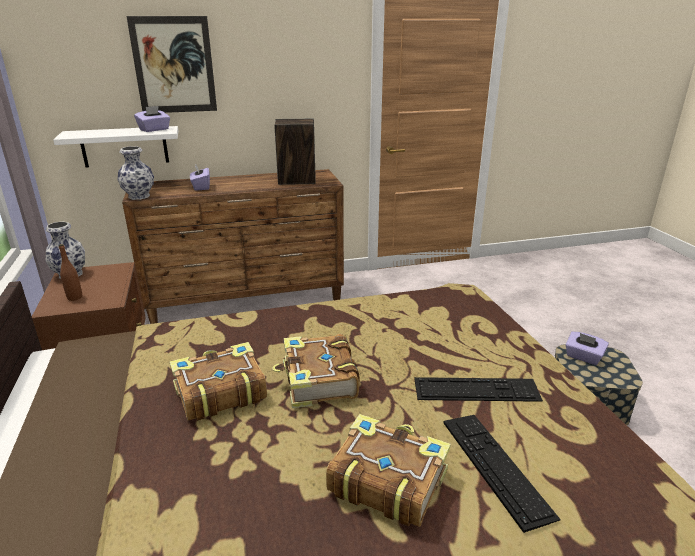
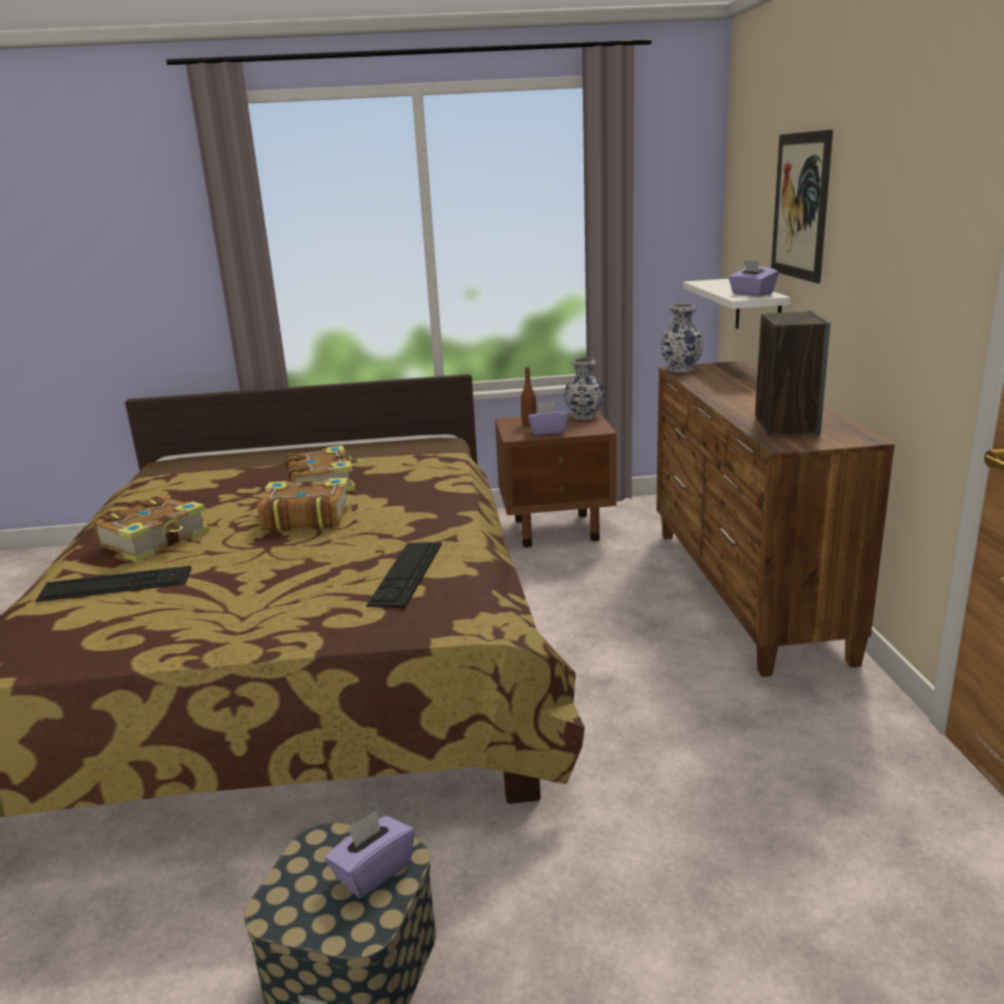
camera: 100 degrees right, 5 degrees down
(201, 187) = (730, 386): purple tissue box -> purple tissue box (547, 431)
(476, 390) = (220, 590): keyboard -> keyboard (406, 573)

